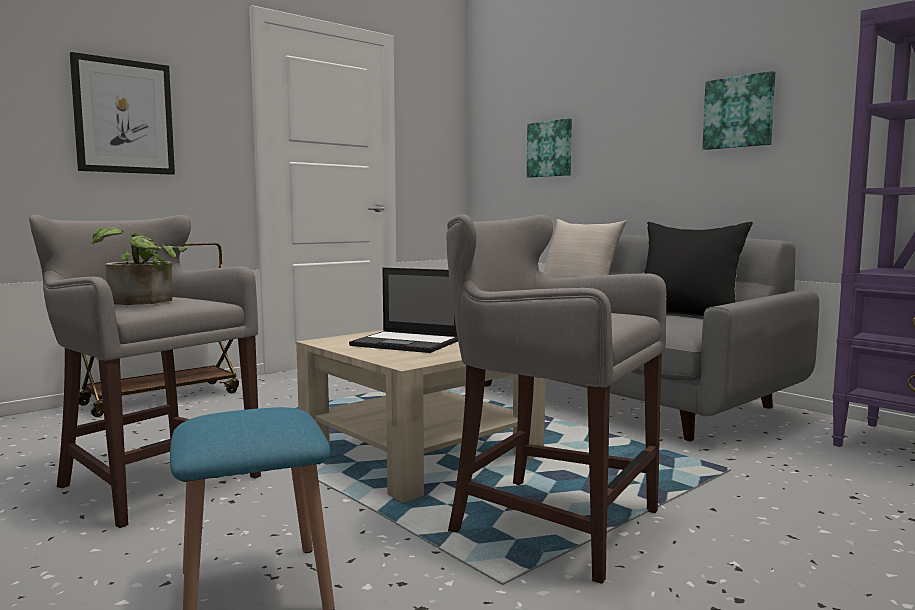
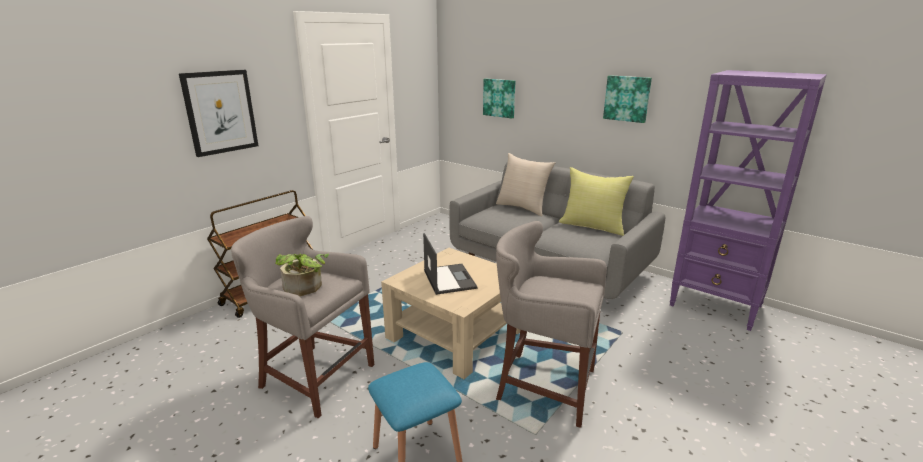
camera: 10 degrees left, 15 degrees up
(407, 343) = (449, 279): laptop -> laptop turned 120 degrees counterclockwise
(688, 315) = (593, 226): black pillow -> yellow pillow

